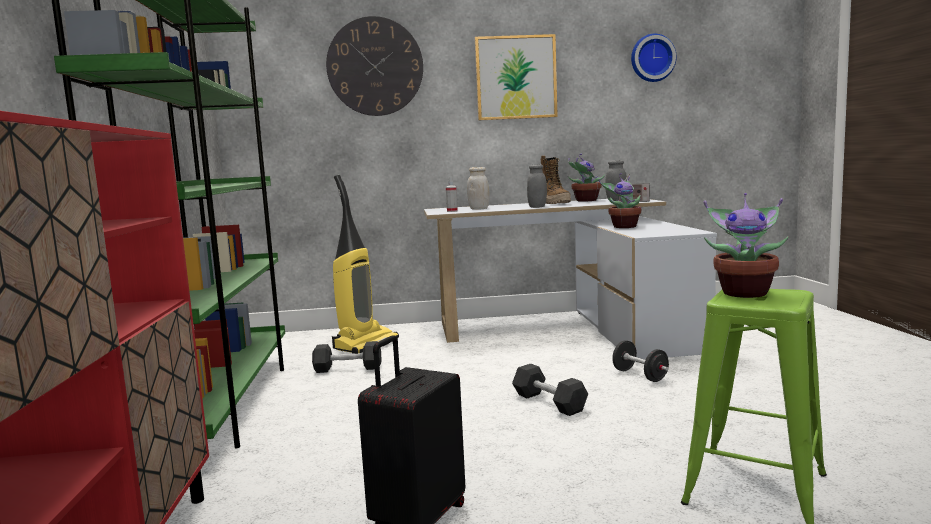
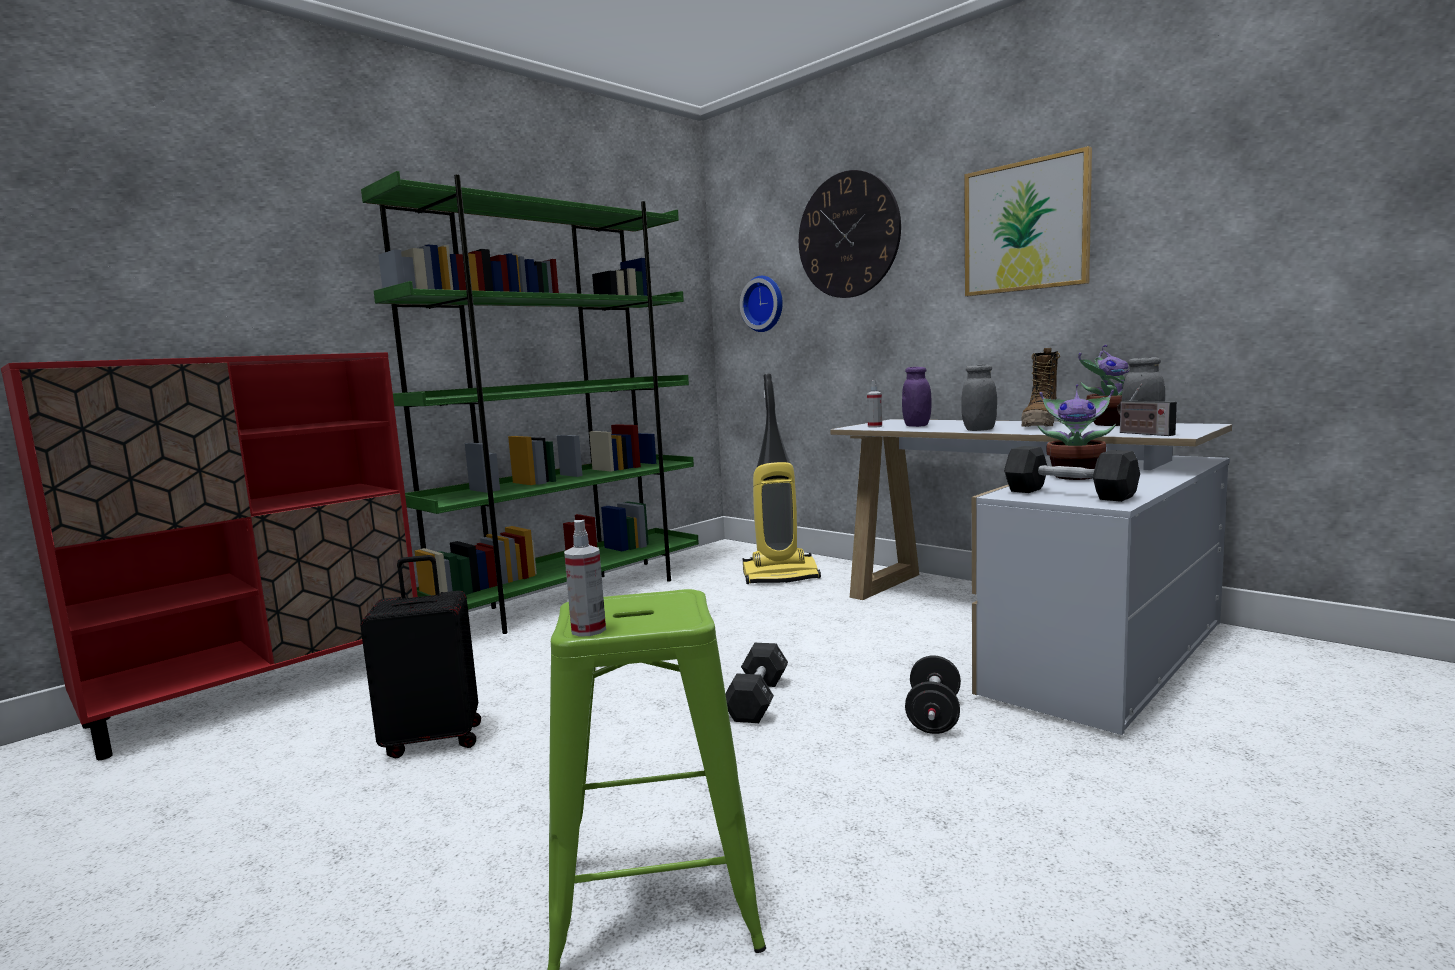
camera: 50 degrees right, 0 degrees up
(348, 368) = (709, 596): black dumbbell -> black dumbbell (1068, 494)
(479, 209) = (916, 426): white jar -> purple jar
(652, 58) = (1295, 154): wall clock -> wall clock (764, 304)
(744, 293) = (646, 602): potted plant -> none
(790, 304) = (588, 630): none -> spray bottle

